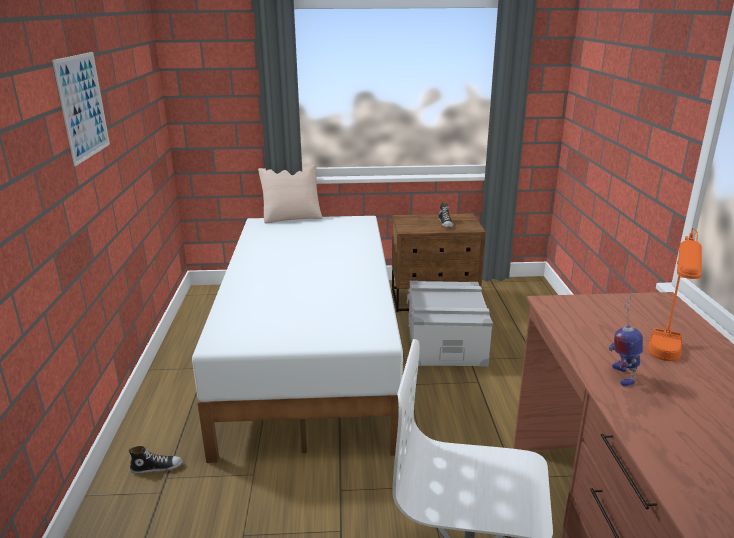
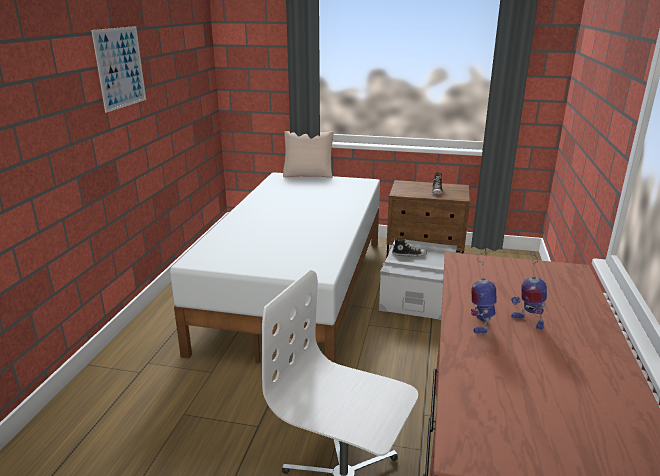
camera: 15 degrees right, 0 degrees up
(157, 467) = (144, 354): shoe -> shoe (409, 254)
(662, 364) = (527, 321): orange table lamp -> toy robot

